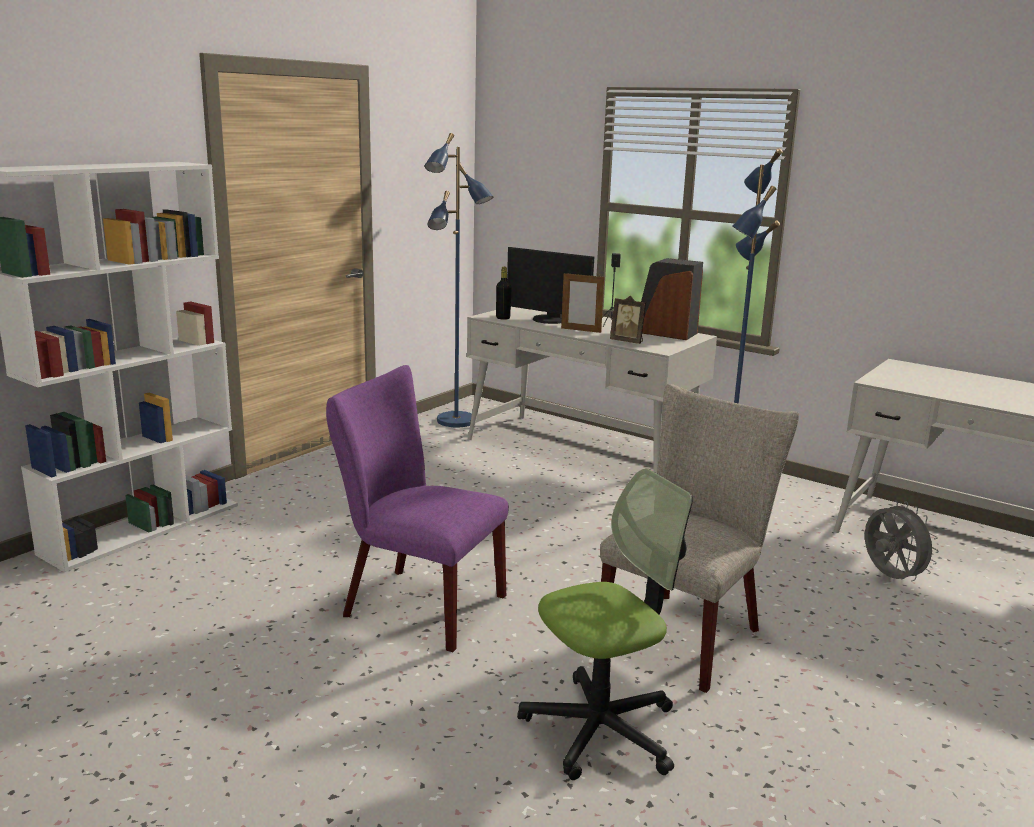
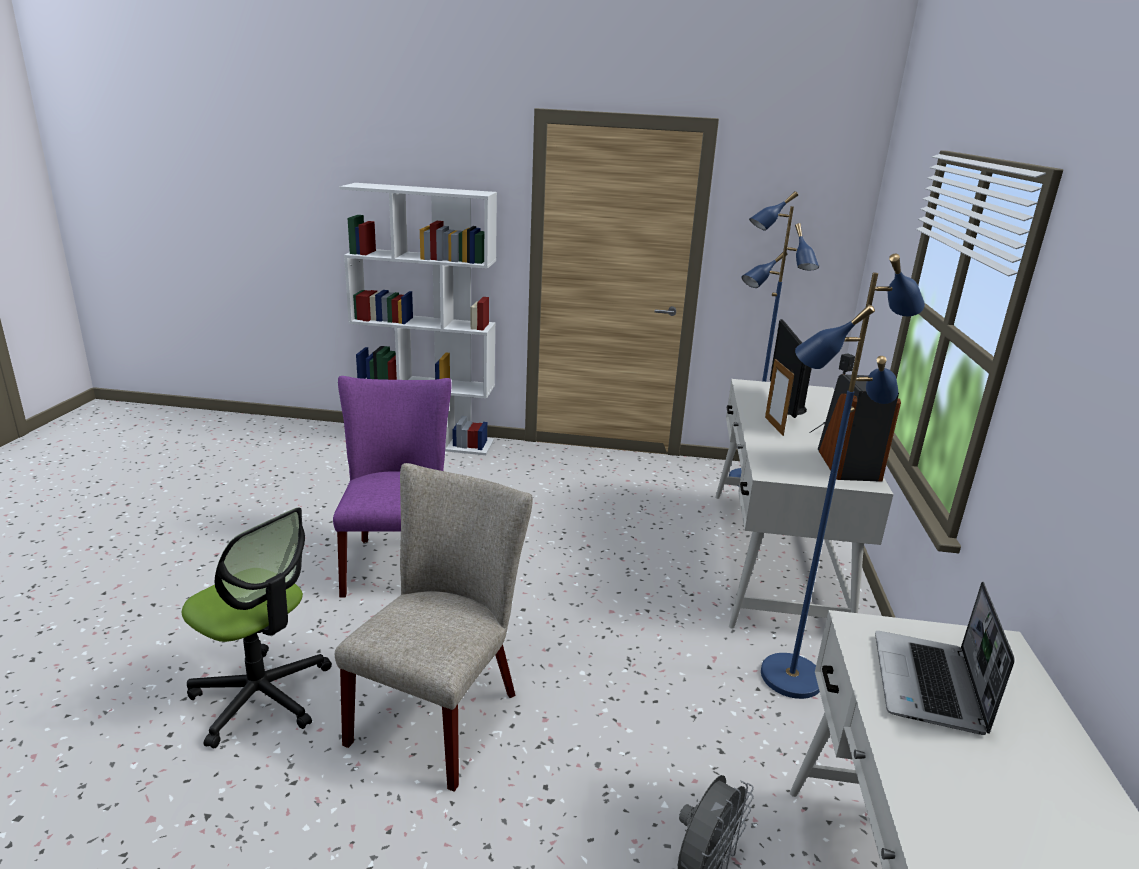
camera: 60 degrees right, 5 degrees up
(503, 318) = (753, 390): black bottle -> none
(628, 342) = (770, 452): picture frame -> none
(685, 633) = (441, 711): beige chair -> beige chair turned 75 degrees counterclockwise
(934, 384) = (929, 684): none -> laptop

